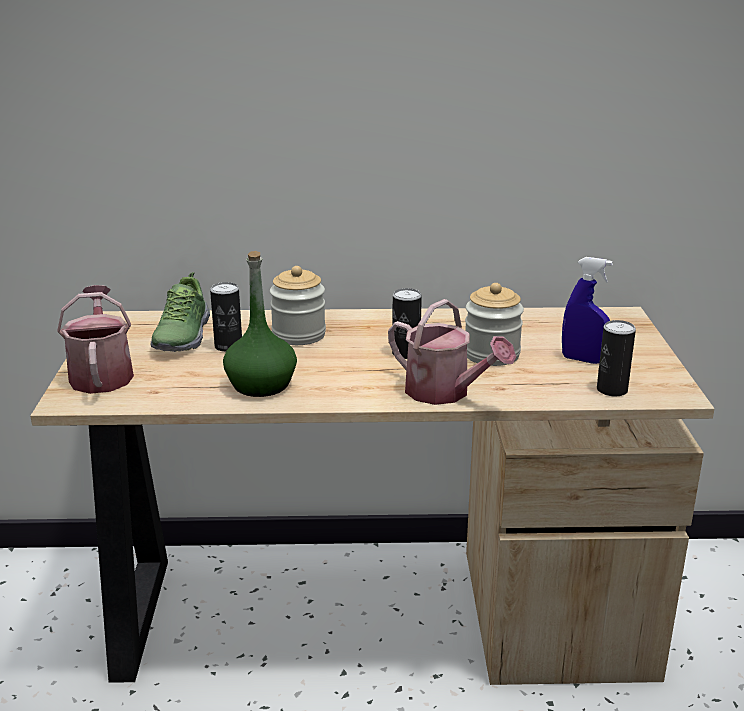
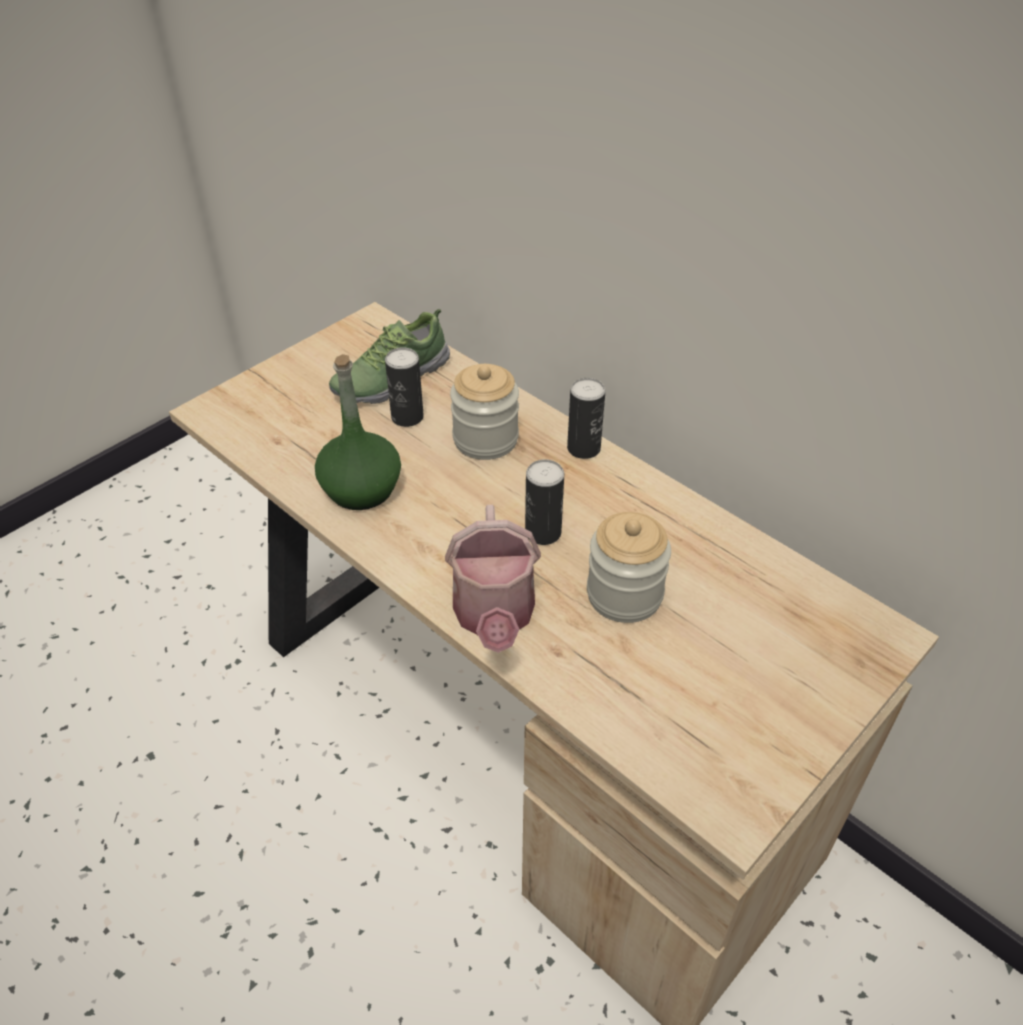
camera: 45 degrees right, 20 degrees up
(101, 374) = (271, 392): watering can -> none
(583, 360) = (712, 675): blue spray bottle -> none
(612, 390) = (669, 746): can -> can (583, 448)

